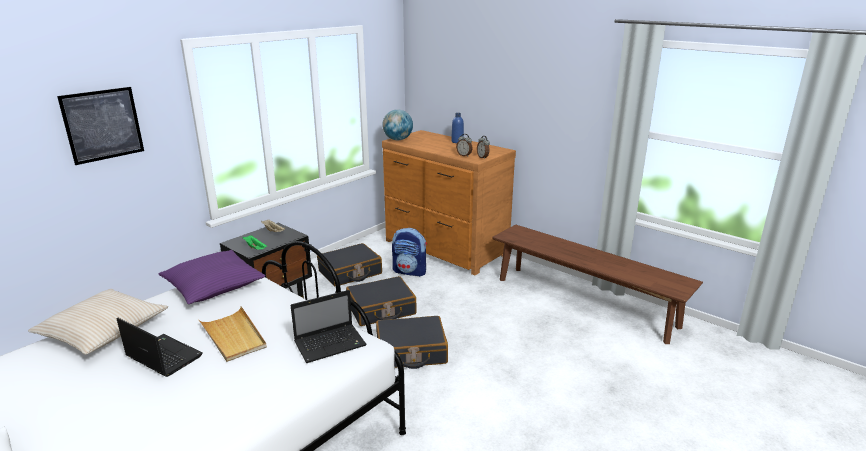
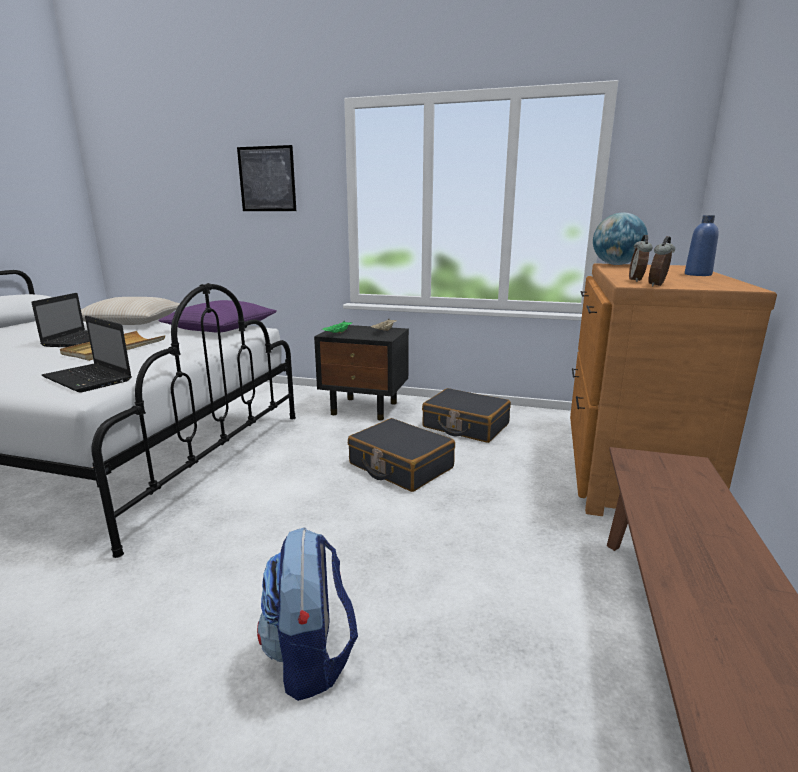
camera: 65 degrees right, 5 degrees down
(410, 271) = (520, 459): backpack -> backpack (311, 658)
(411, 352) = (314, 514): black suitcase -> none

